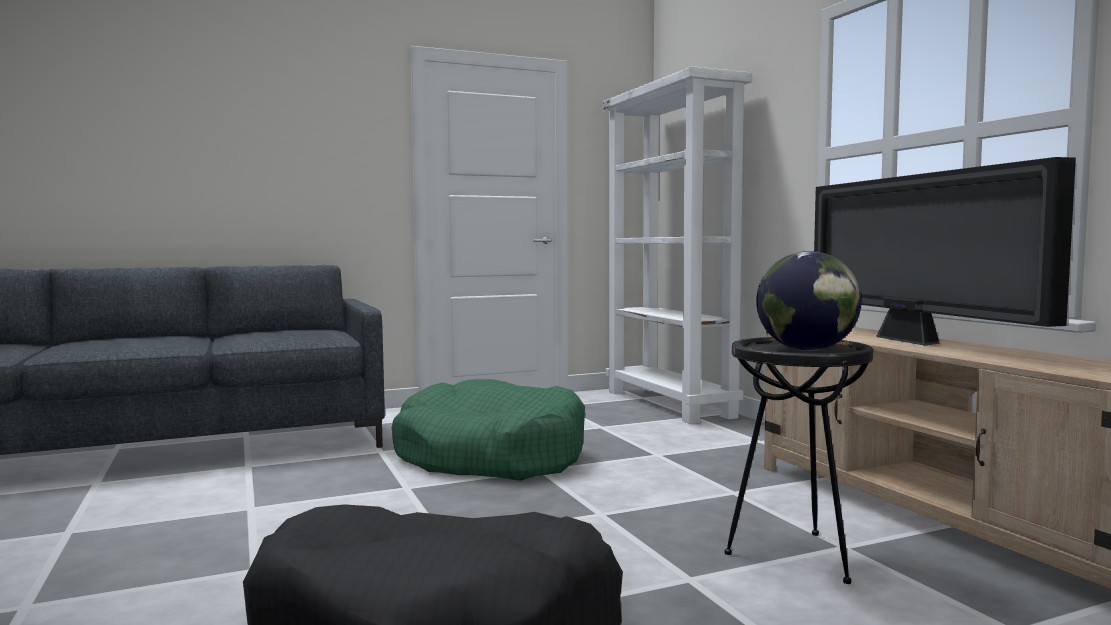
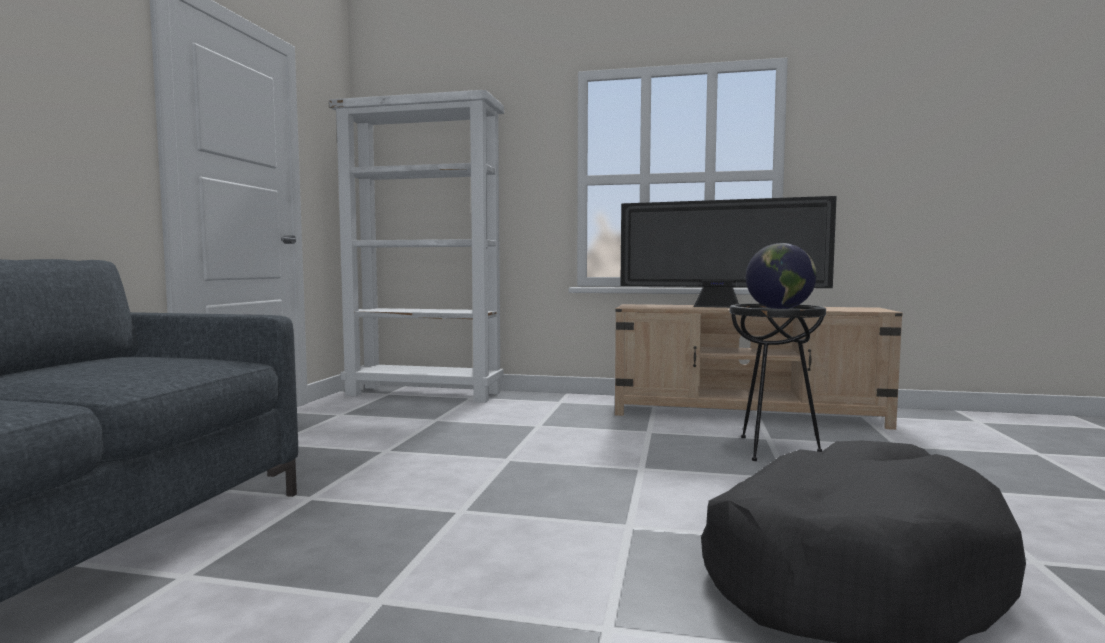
camera: 55 degrees left, 0 degrees up
(490, 456) = (433, 464): green dog bed -> none

